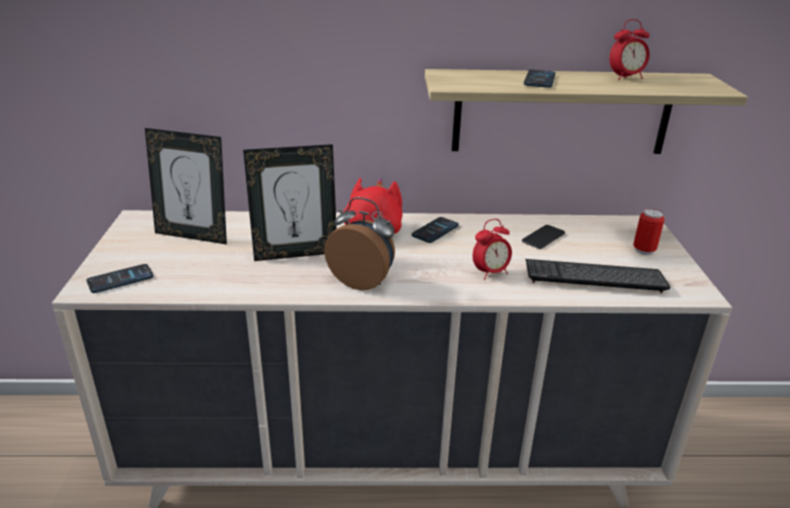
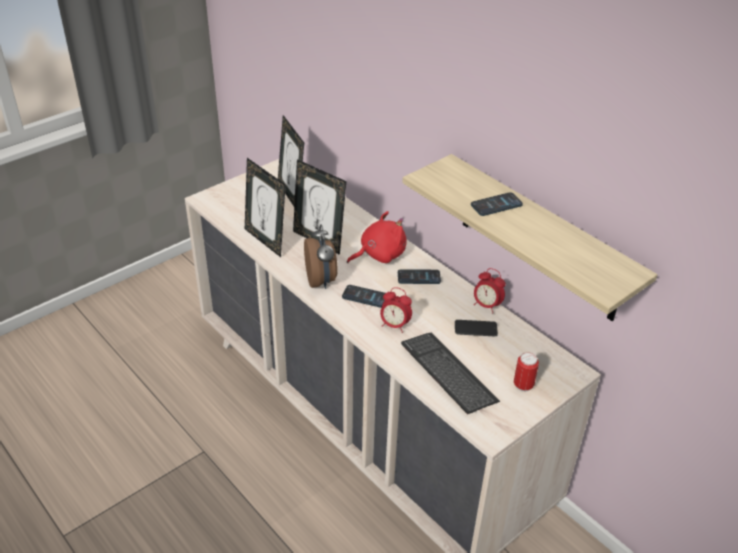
camera: 50 degrees right, 10 degrees up
(120, 279) = (224, 202): phone -> phone (365, 297)
(240, 283) = (266, 240): none -> picture frame
(625, 78) = (566, 238): alarm clock -> alarm clock (486, 306)

